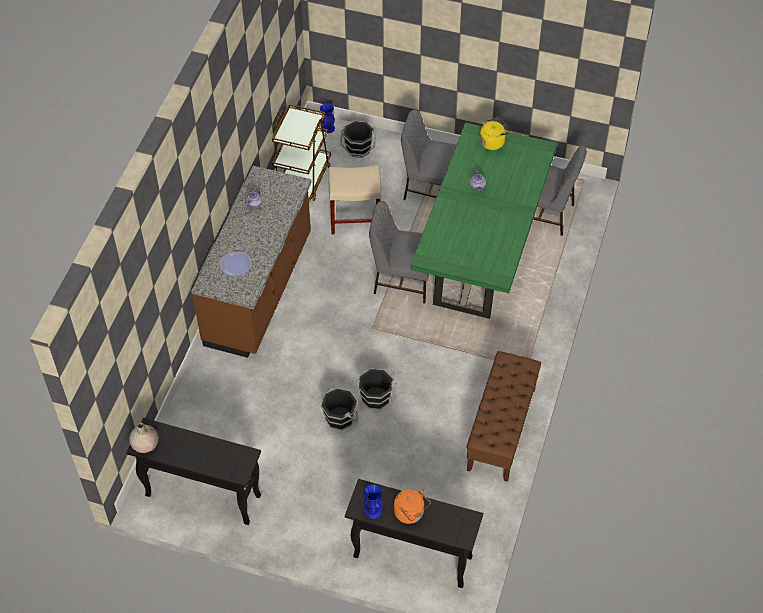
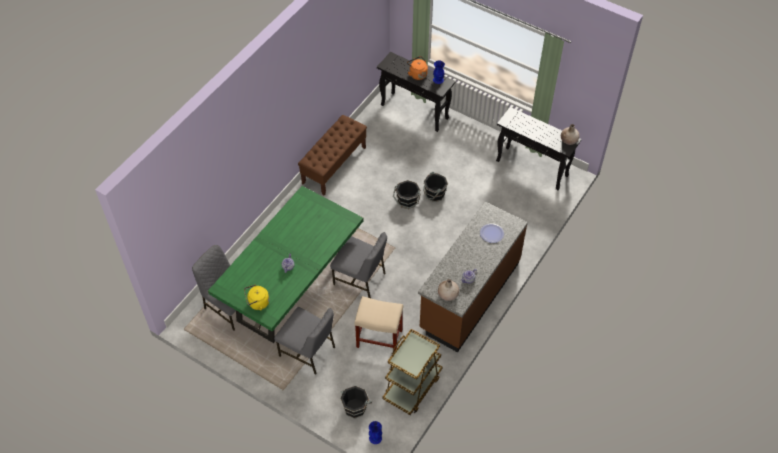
camera: 165 degrees left, 0 degrees up
(274, 182) = (447, 295): none -> beige vase

